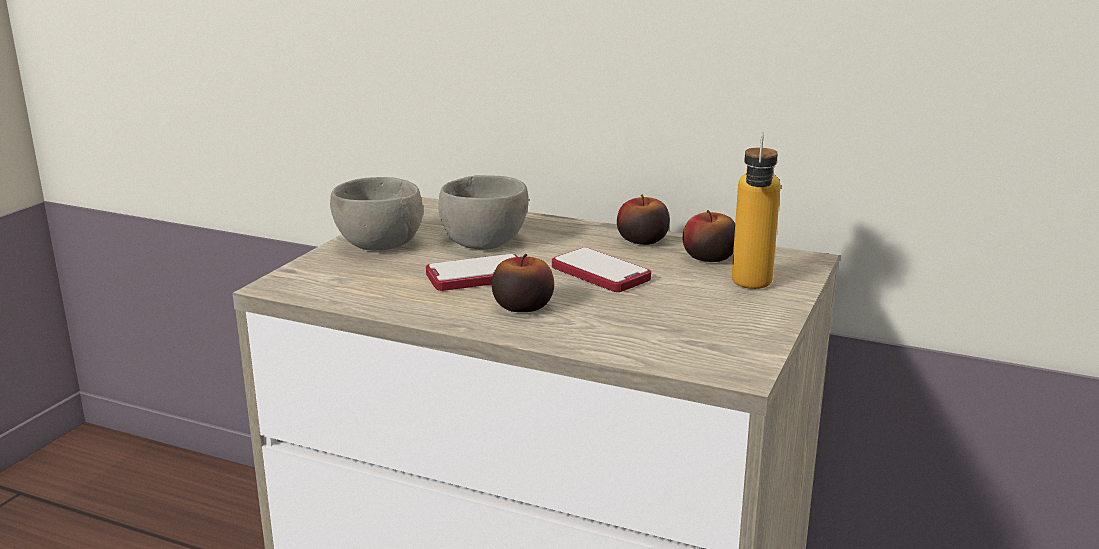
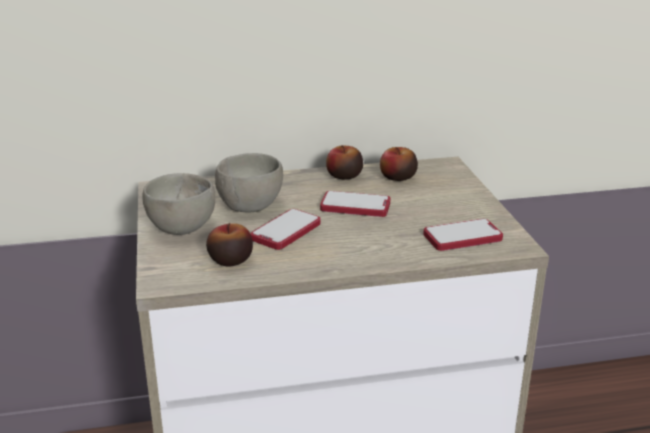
camera: 35 degrees left, 5 degrees up
(522, 306) = (347, 244): apple -> apple (230, 260)
(679, 340) = (462, 237): none -> phone
(750, 289) = (448, 192): bottle -> none

